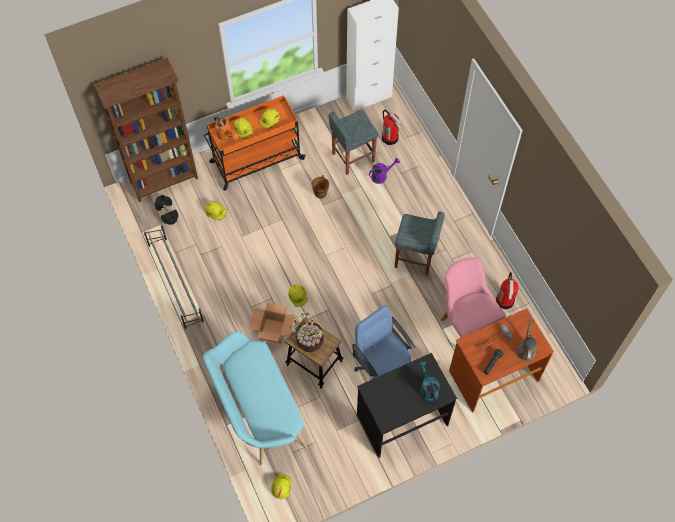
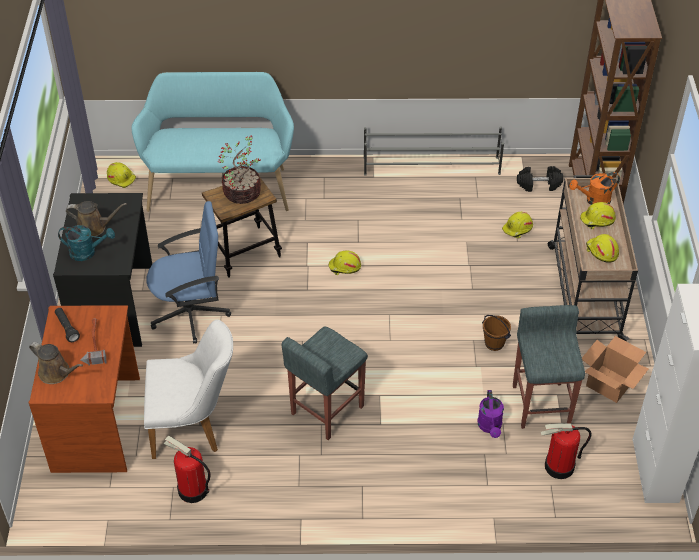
camera: 115 degrees right, 15 degrees down
(256, 161) = (584, 292): orange cart -> beige cart
(273, 331) = (311, 229): cardboard box -> cardboard box (608, 384)
(404, 397) = (94, 227): none -> brown watering can
(465, 321) = (193, 427): pink chair -> white chair

